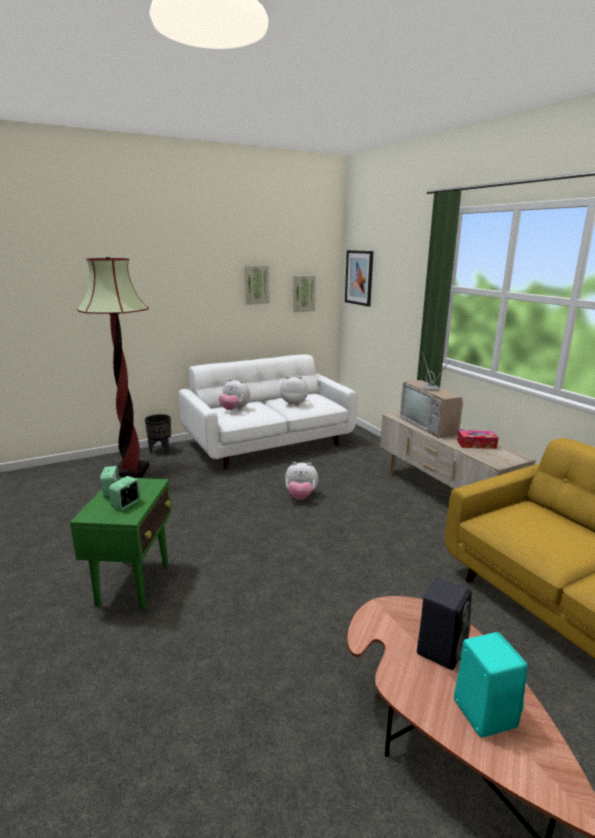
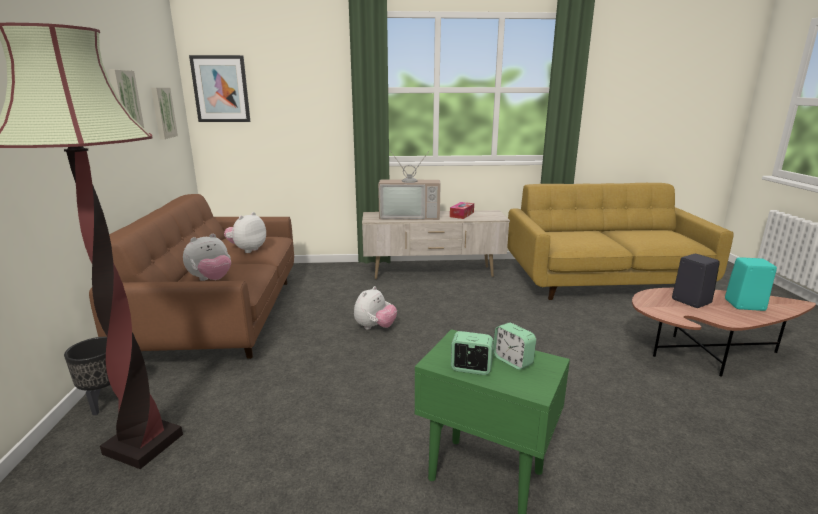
camera: 65 degrees left, 0 degrees up
(269, 443) = (222, 316): white sofa -> brown sofa

